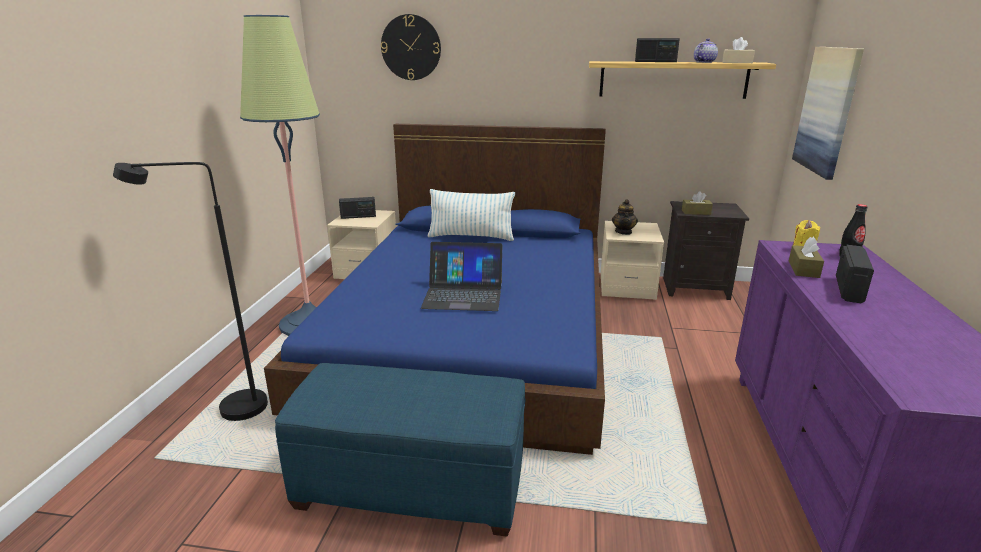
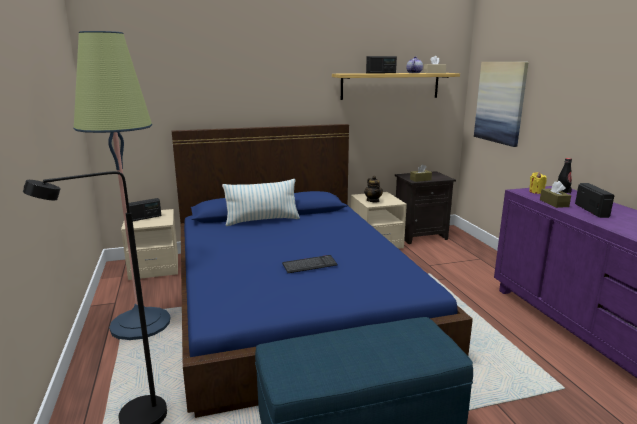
camera: 25 degrees left, 5 degrees down
(411, 47) = (183, 64): wall clock -> none
(463, 295) = (309, 265): laptop -> keyboard

